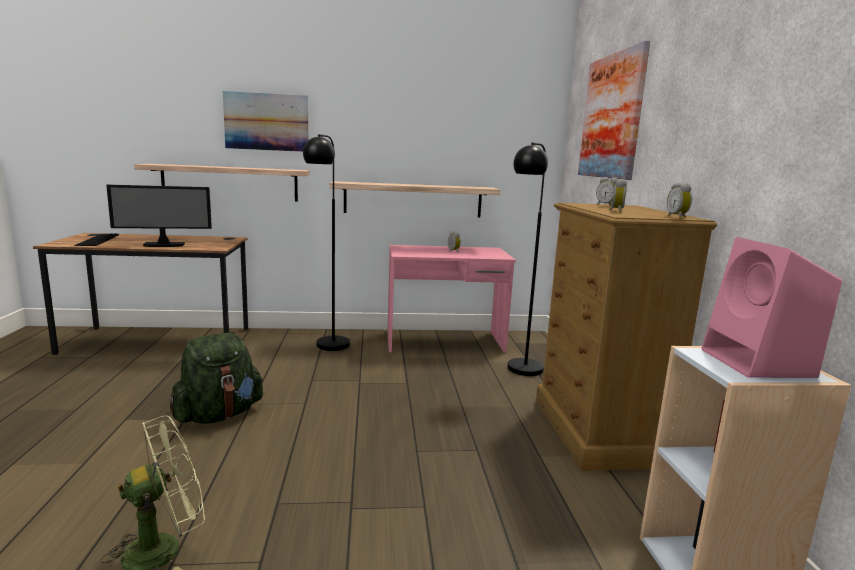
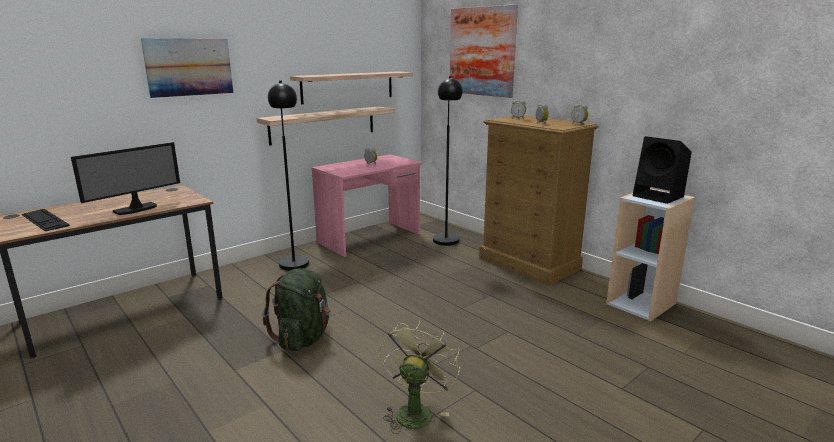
camera: 35 degrees left, 5 degrees up
(230, 183) = (159, 133): shelf -> shelf (348, 87)
(759, 364) = (659, 196): pink speaker -> black speaker

